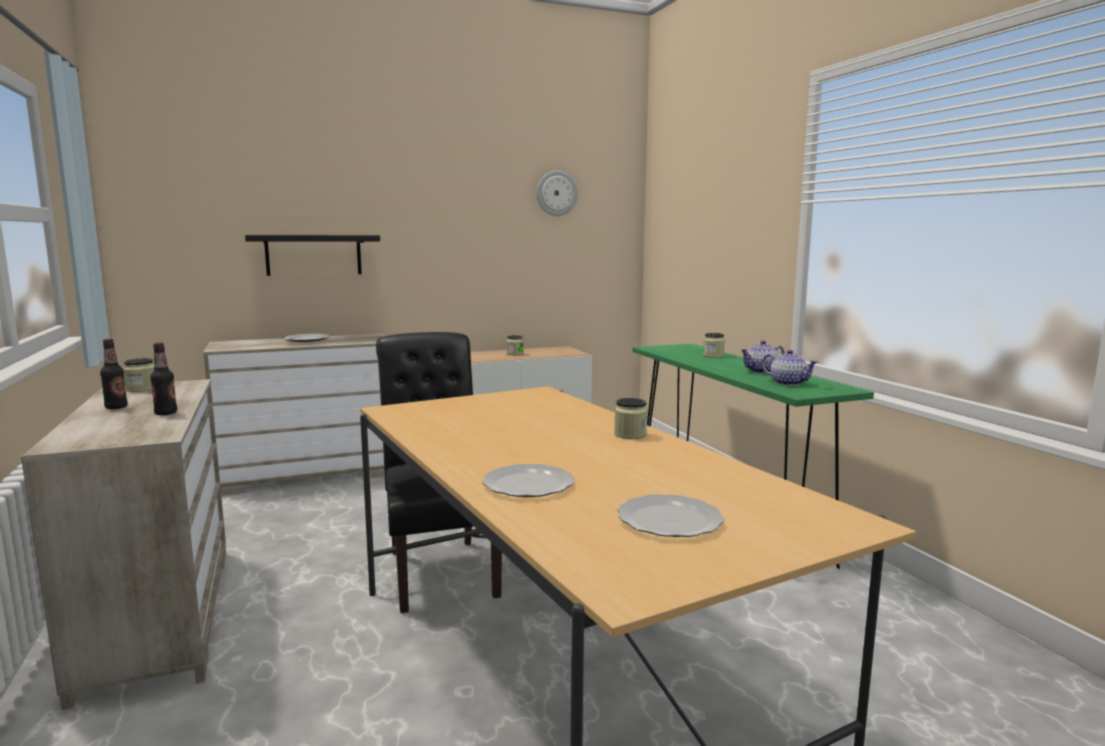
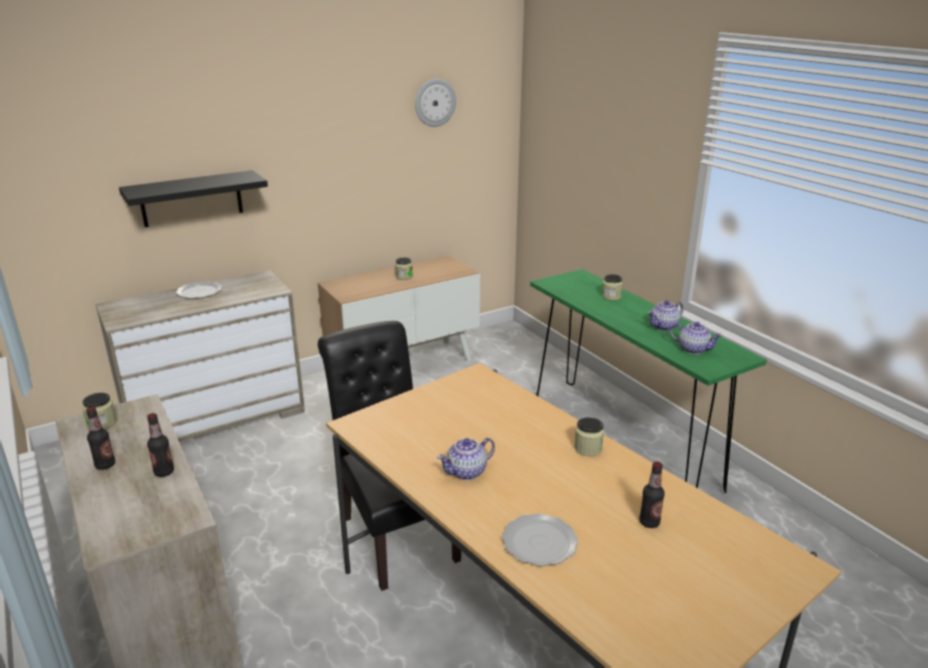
camera: 10 degrees left, 15 degrees up
(482, 440) = (467, 472): none -> teapot
(671, 520) = (668, 581): plate -> none
(672, 481) = (649, 522): none -> bottle

